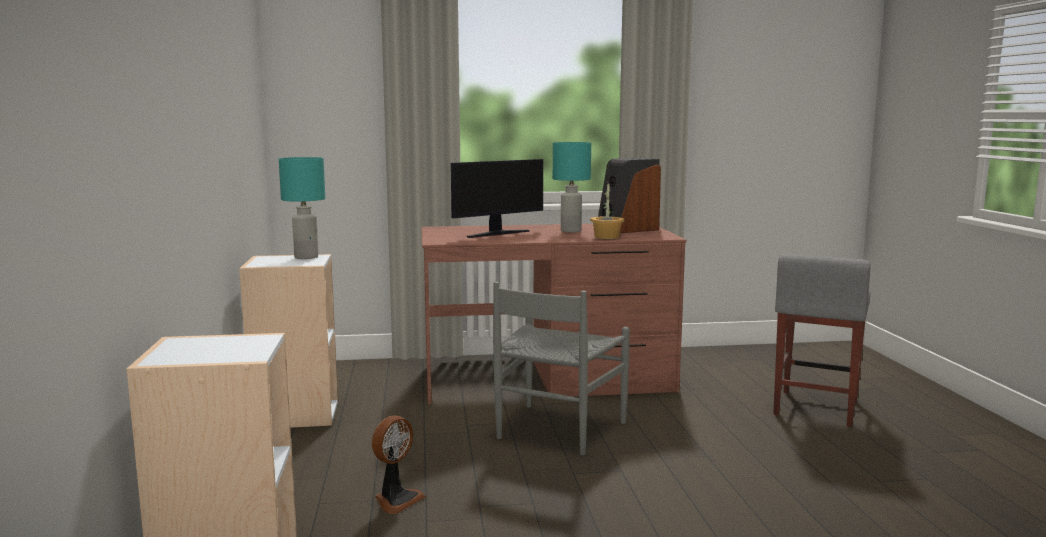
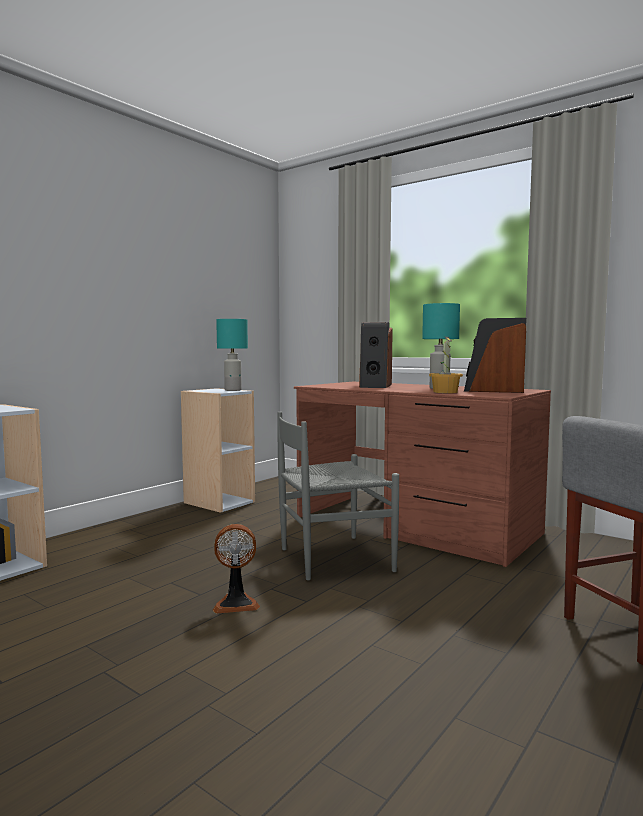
camera: 45 degrees right, 5 degrees down
(396, 500) = (146, 560): fan -> fan (236, 603)
(497, 234) = (374, 386): monitor -> speaker

